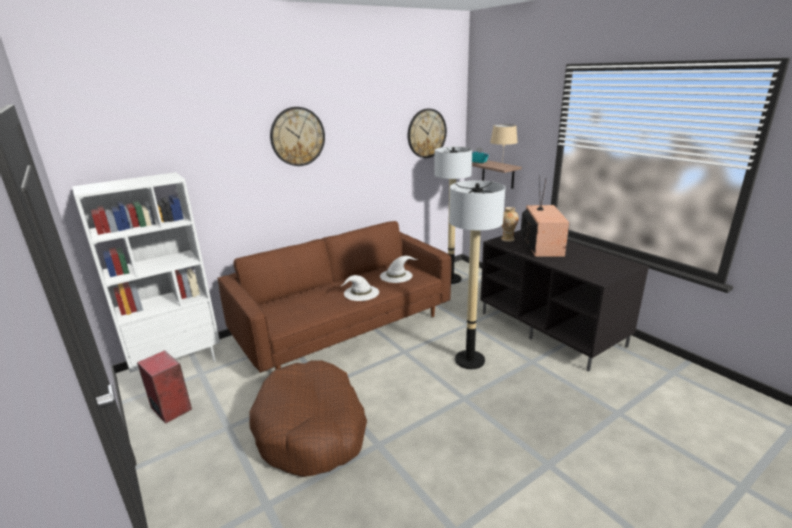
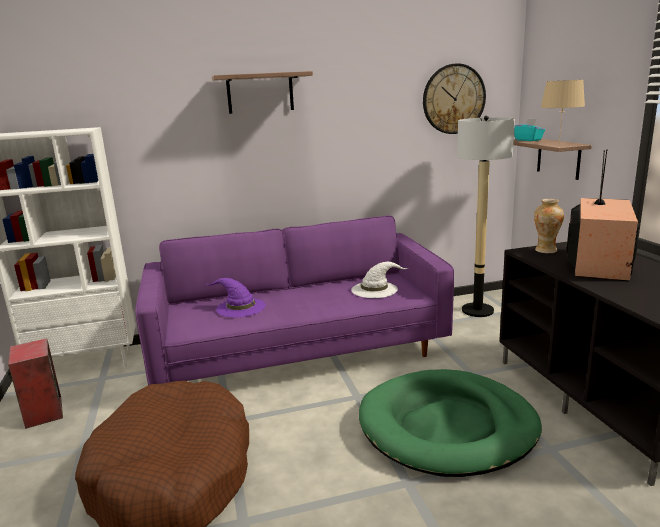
camera: 20 degrees right, 5 degrees down
(297, 136) = (260, 93): wall clock -> shelf
(308, 302) = (240, 307): none -> purple hat
(343, 326) = (297, 350): brown sofa -> purple sofa
(361, 293) = (312, 304): white hat -> none
(470, 360) = (447, 426): floor lamp -> green dog bed

